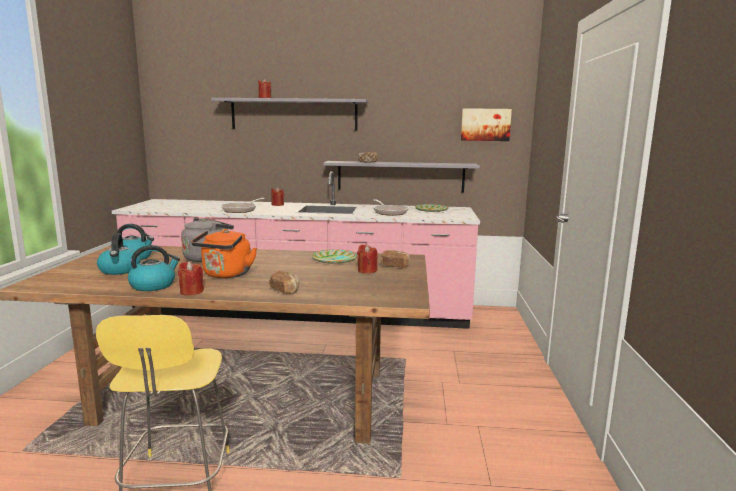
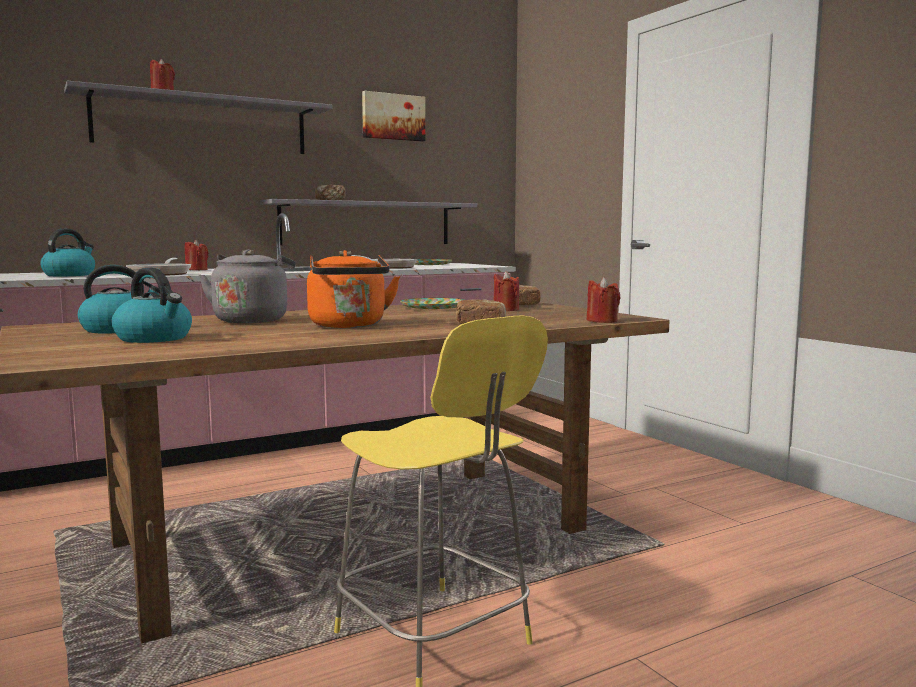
camera: 35 degrees left, 5 degrees down
(153, 285) = (283, 340): kettle -> kettle (69, 275)
(191, 292) = (366, 338): red candle -> red candle (602, 321)
(485, 124) = (466, 153): picture -> picture (393, 117)

